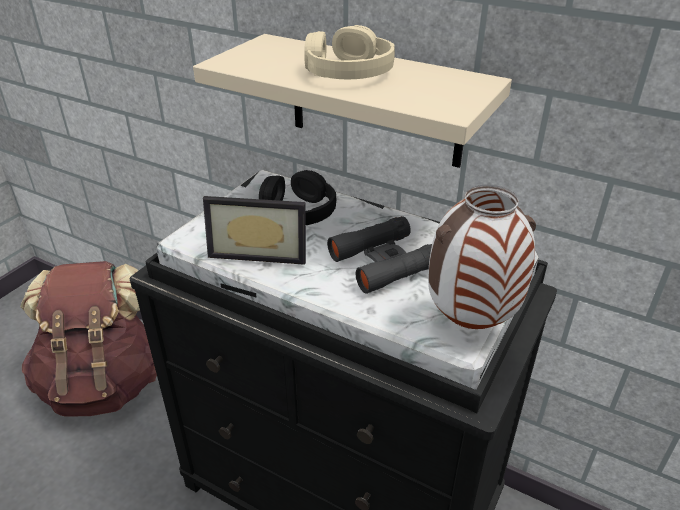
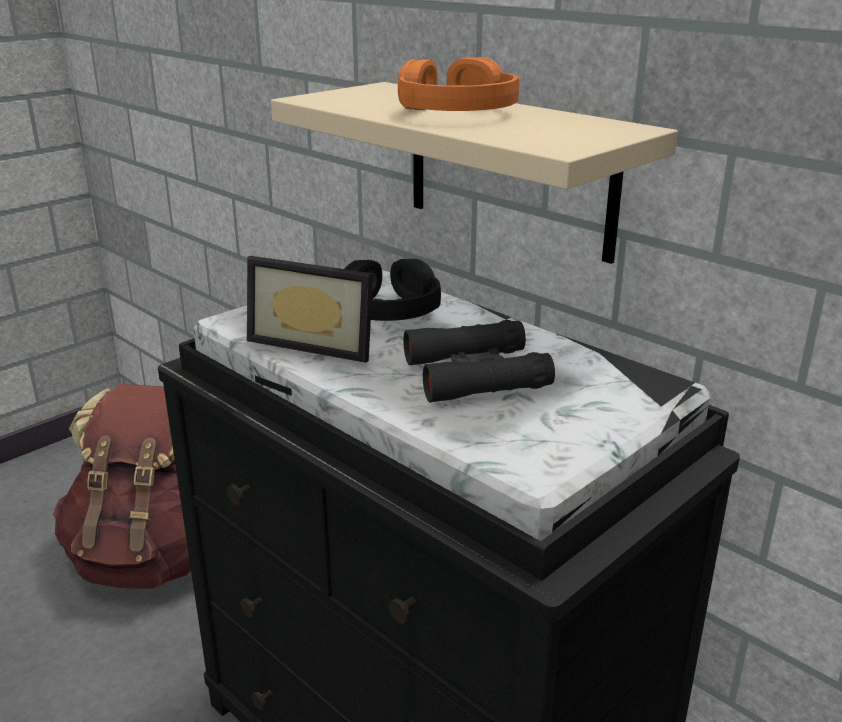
camera: 15 degrees right, 10 degrees down
(347, 72) = (456, 112): beige headphones -> orange headphones
(470, 321) = (562, 452): vase -> none

